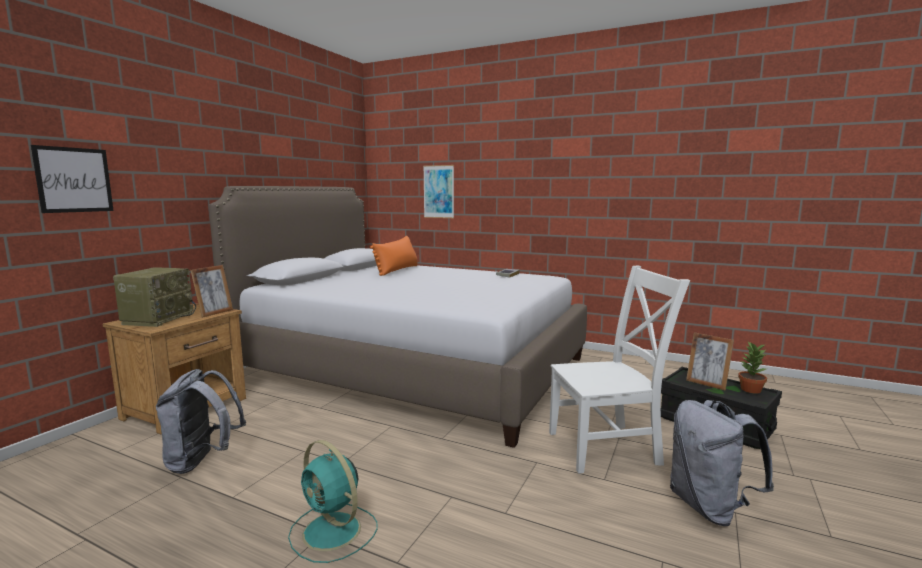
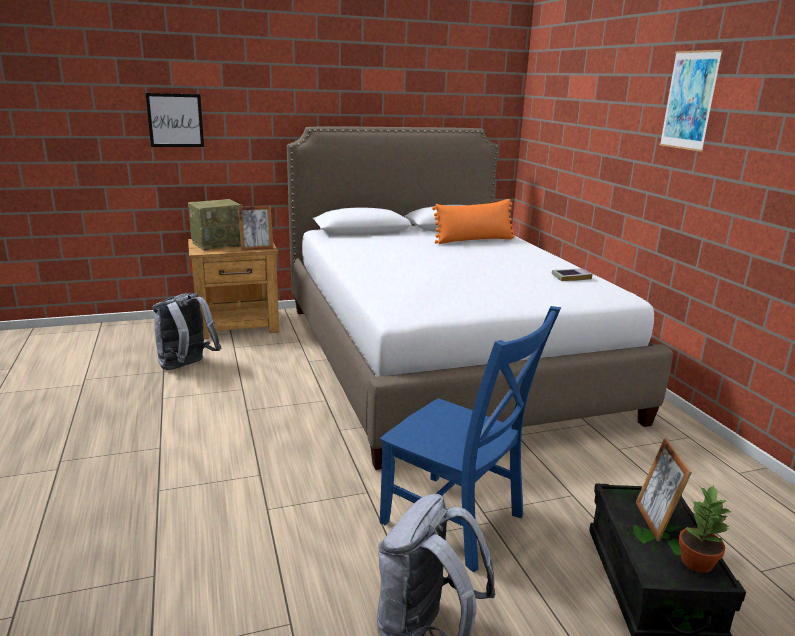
camera: 45 degrees right, 10 degrees up
(333, 532) = (165, 450): turquoise fan -> none
(438, 191) = (578, 143): picture -> picture (689, 100)
(608, 447) = (457, 522): white chair -> blue chair

